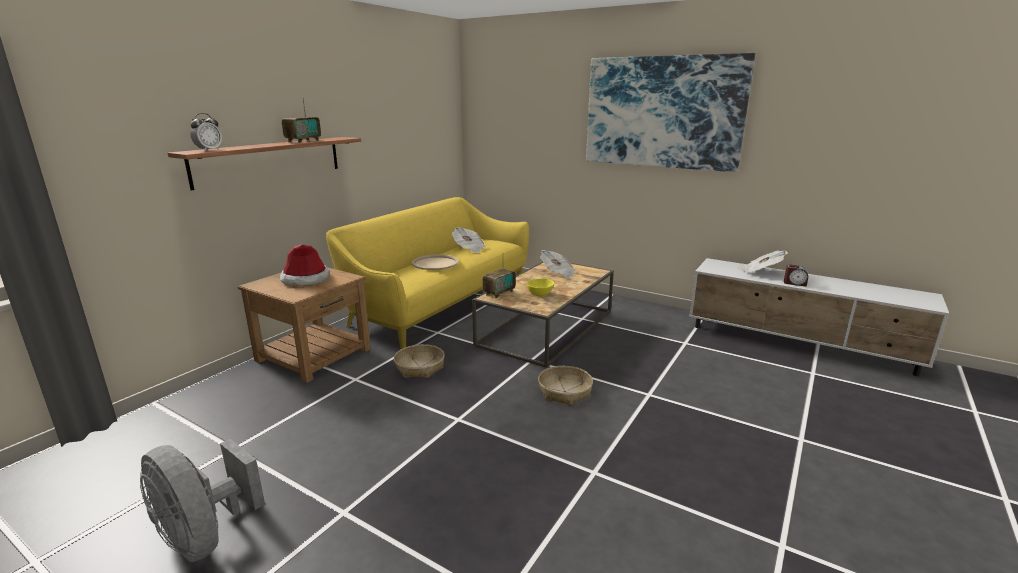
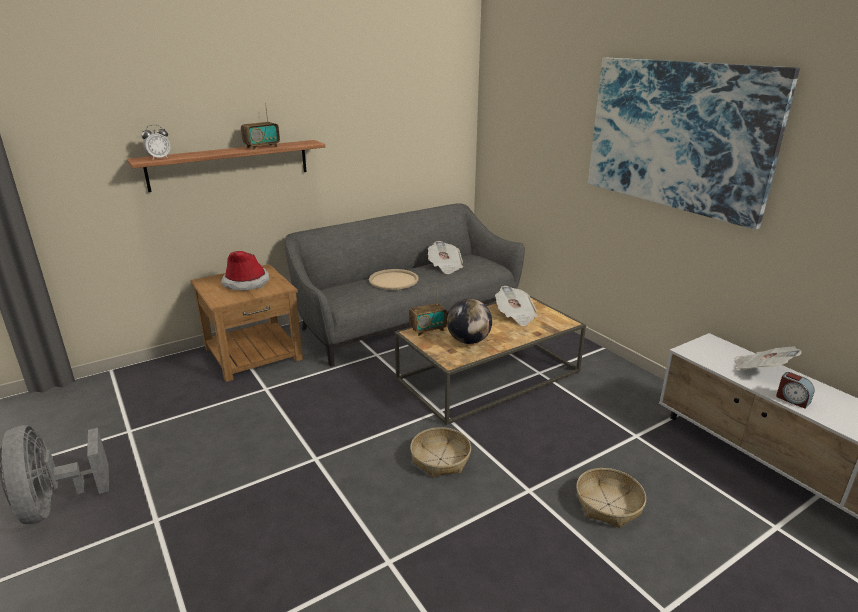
camera: 25 degrees right, 5 degrees up
(420, 368) = (328, 391): basket -> basket (608, 504)
(439, 302) = (406, 319): yellow sofa -> grey sofa
(540, 294) = (468, 341): yellow bowl -> globe

